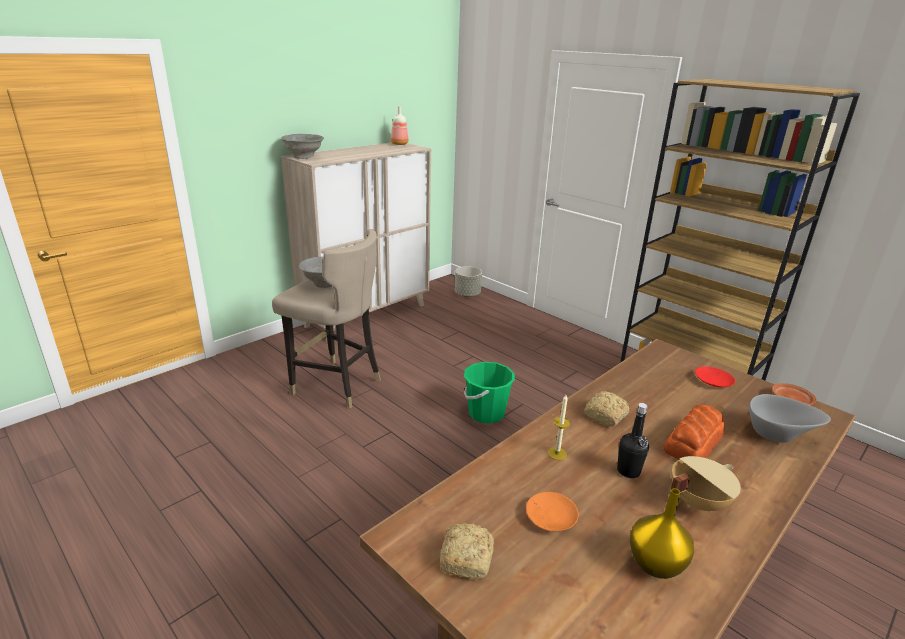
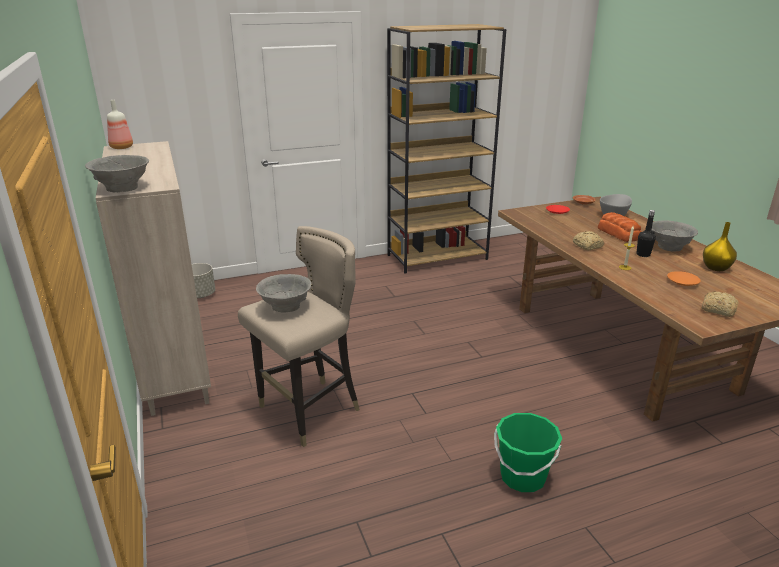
camera: 65 degrees left, 0 degrees up
(486, 413) = (416, 340): green bucket -> green bucket (522, 477)
(696, 501) = (669, 247): beige cooking pot -> grey bowl

